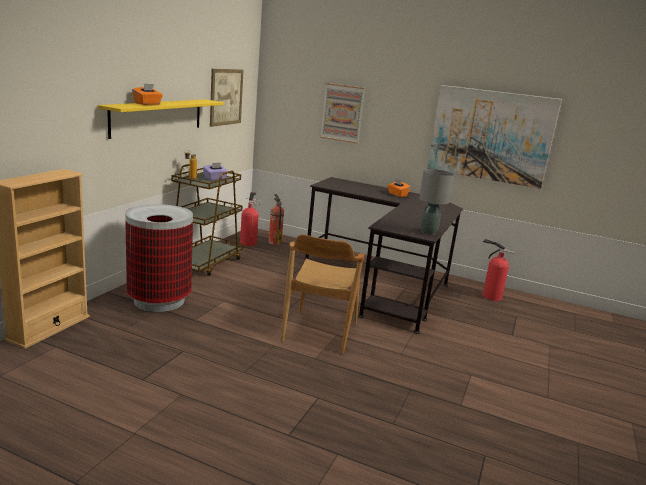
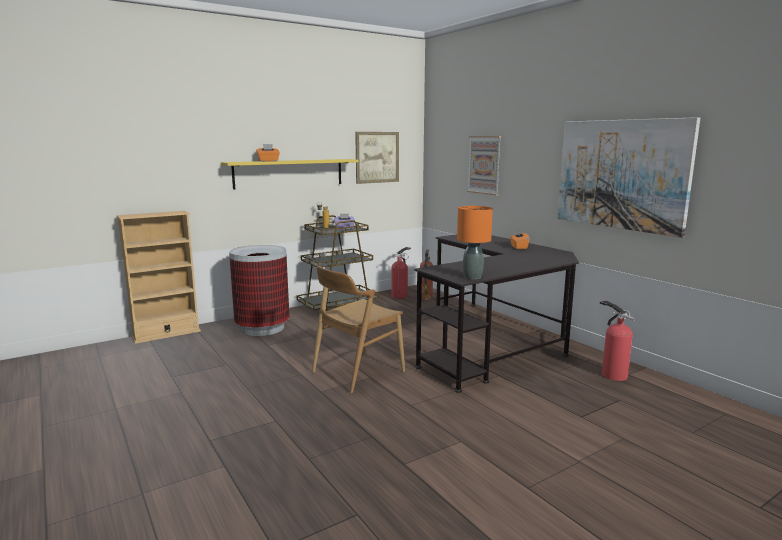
camera: 35 degrees right, 5 degrees down
(428, 232) = (472, 277): grey table lamp -> orange table lamp

